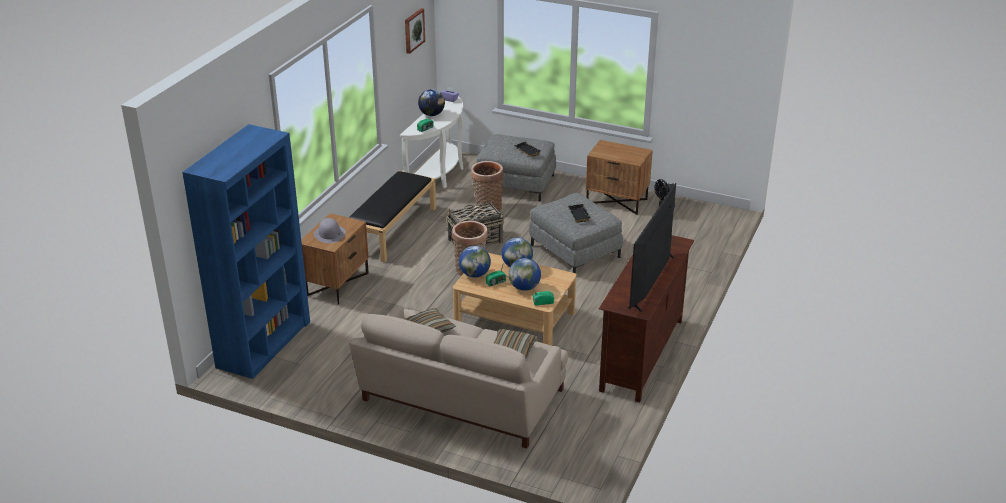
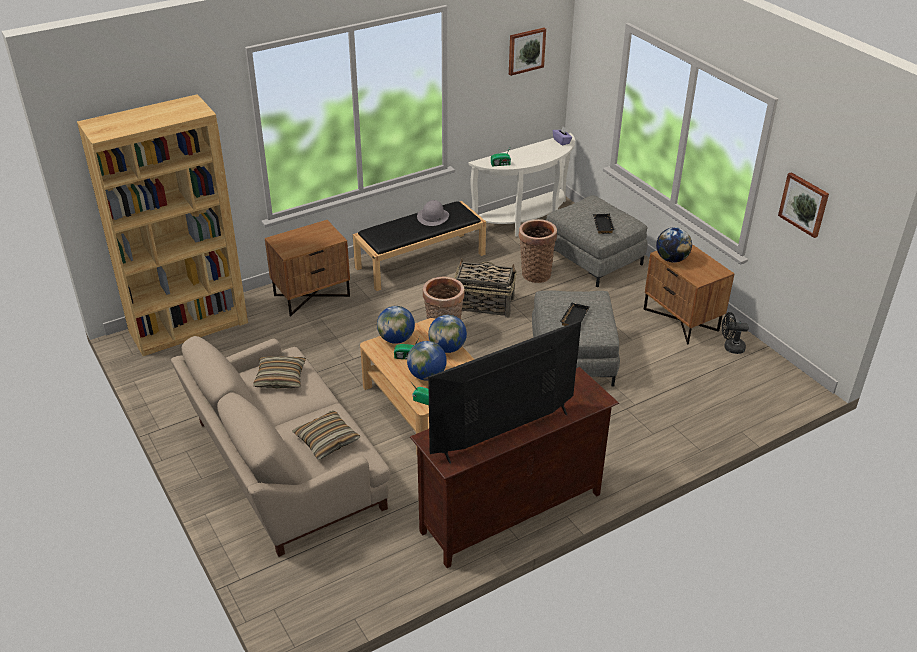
camera: 35 degrees right, 5 degrees up
(264, 344) = (189, 327): blue bookcase -> brown bookcase
(329, 234) = (301, 240): grey hat -> grey hat (433, 217)
(431, 114) = (524, 151): globe -> globe (671, 259)
(697, 80) = (804, 204): none -> picture

